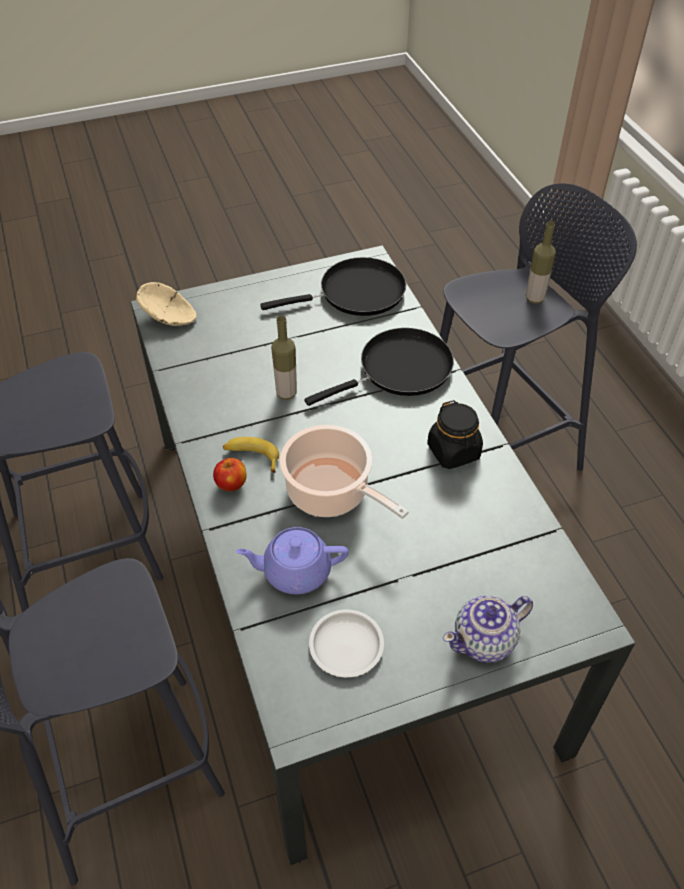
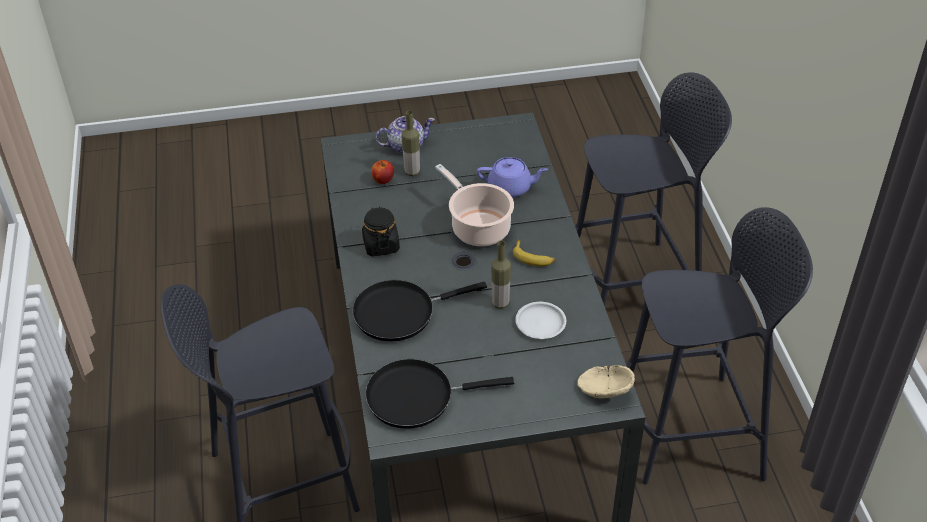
camera: 170 degrees left, 5 degrees down
(231, 484) = (549, 241): apple -> apple (383, 180)
(346, 645) = (486, 152): white plate -> white plate (540, 323)
(534, 299) = (247, 365): bottle -> bottle (412, 172)

